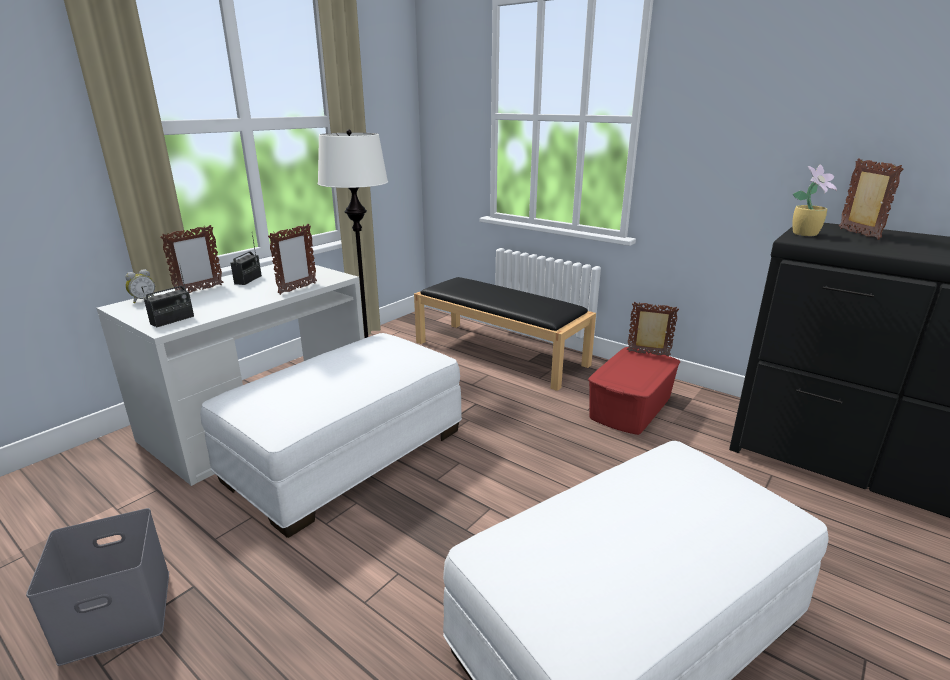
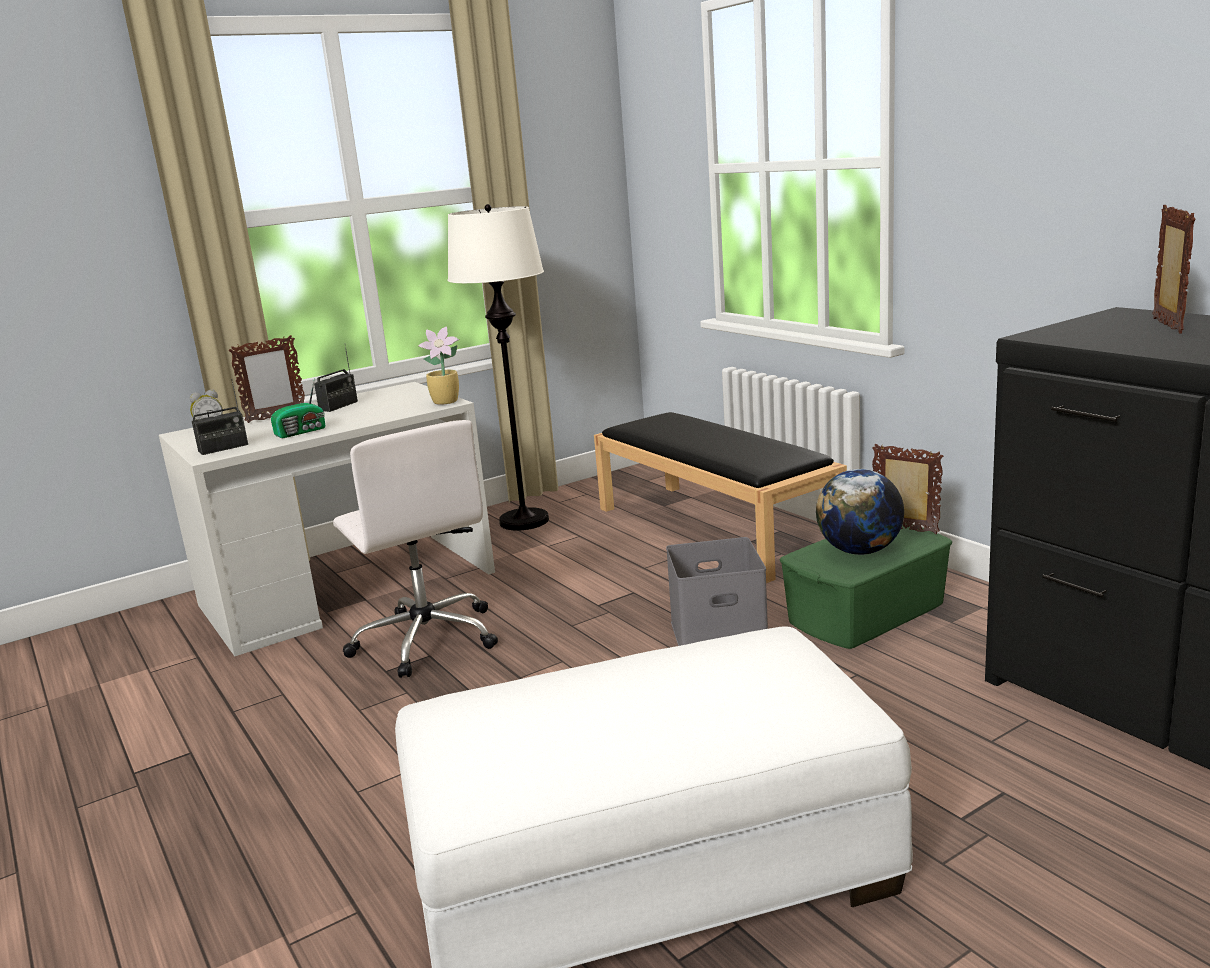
camera: 20 degrees right, 5 degrees down
(115, 616) = (105, 768): grey storage box -> grey storage box (716, 636)
(235, 303) = (302, 432): none -> radio
(297, 288) = (386, 416): picture frame -> none
(347, 454) = (426, 639): white ottoman -> white office chair
(630, 407) = (865, 612): red storage box -> green storage box
(633, 371) = (859, 551): none -> globe
(806, 234) = (1072, 328): potted plant -> potted plant (447, 402)

